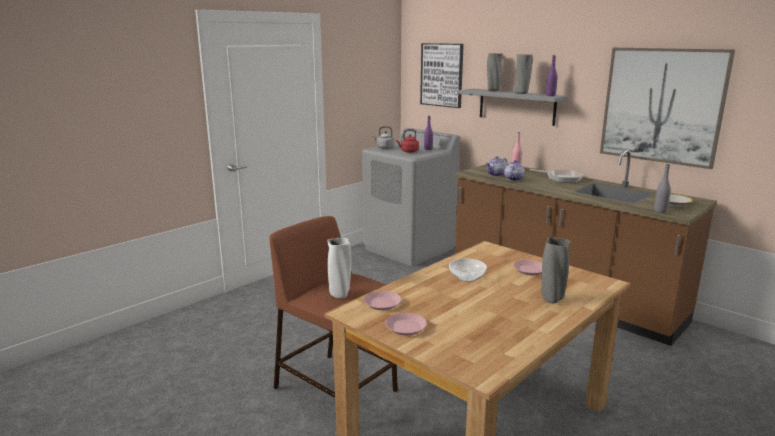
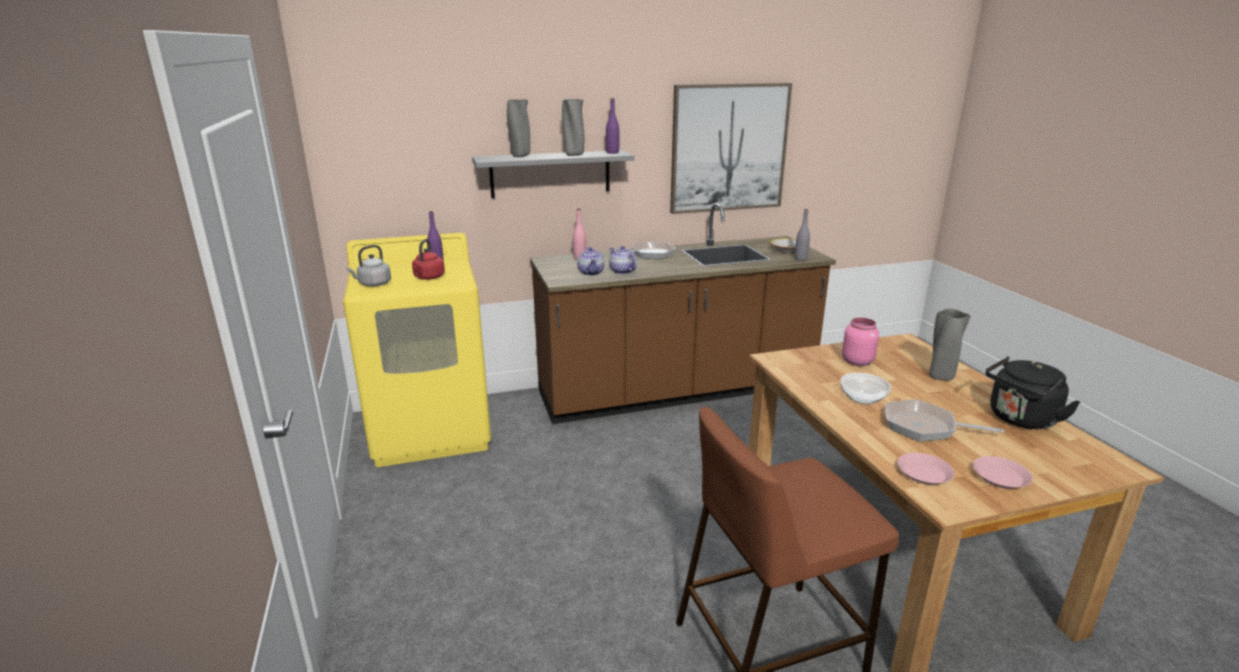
camera: 60 degrees left, 5 degrees up
(340, 295) = (831, 504): white vase -> none
(410, 248) = (431, 430): grey washing machine -> yellow washing machine
(442, 75) = (406, 141): picture -> none
(449, 299) = (924, 427): none -> frying pan
(514, 333) = (1020, 420): none -> black kettle
(529, 270) = (857, 361): pink plate -> pink jar

